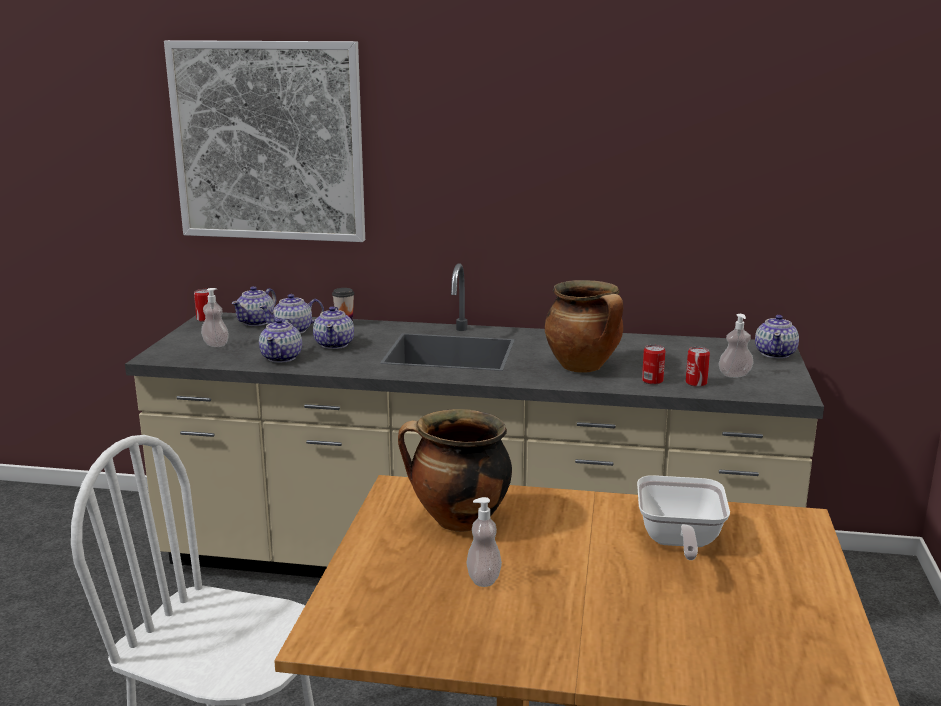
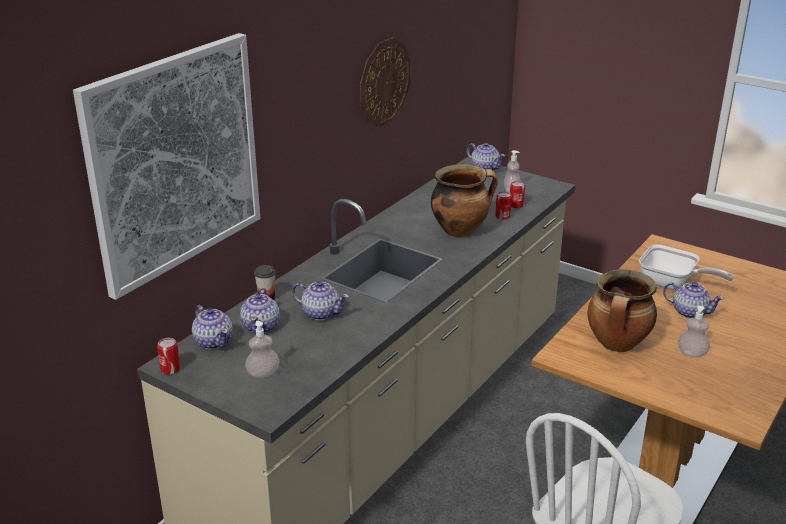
camera: 65 degrees left, 10 degrees up
(282, 357) = (333, 344): teapot -> teapot (689, 312)
(604, 169) = (384, 82): none -> wall clock

